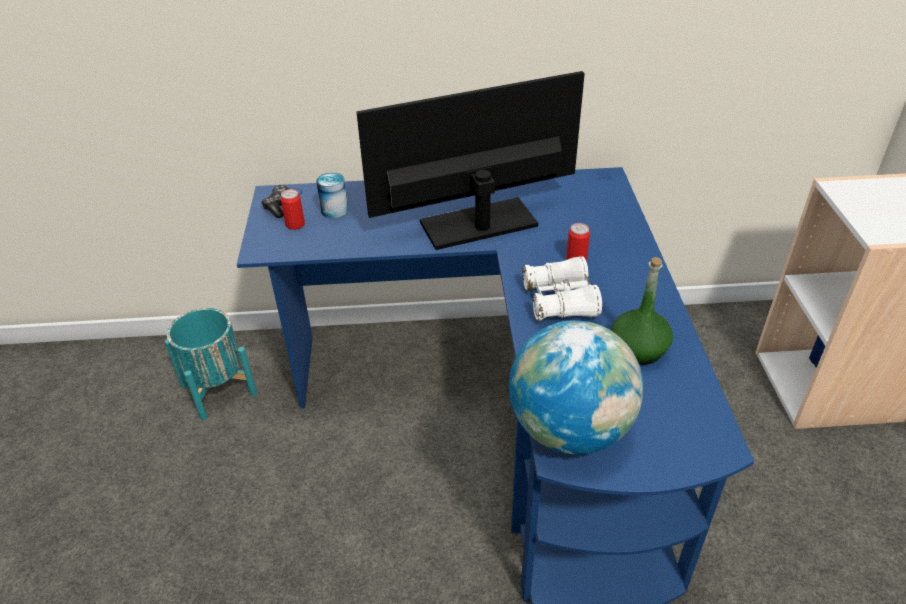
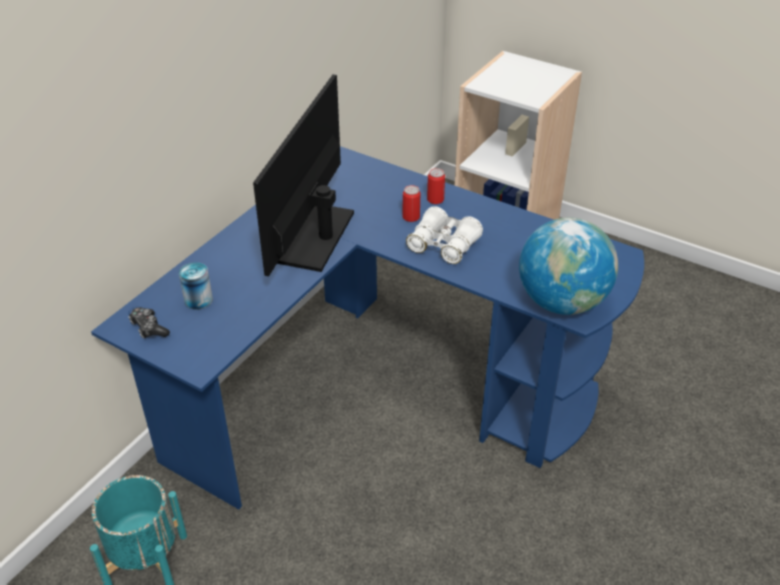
camera: 55 degrees left, 0 degrees up
(295, 224) = (189, 330): can -> can (435, 199)
(639, 349) = (521, 239): green bottle -> none

